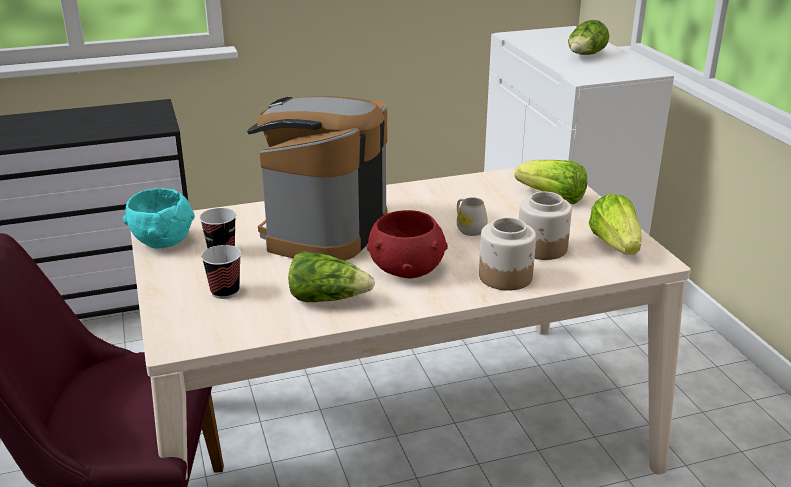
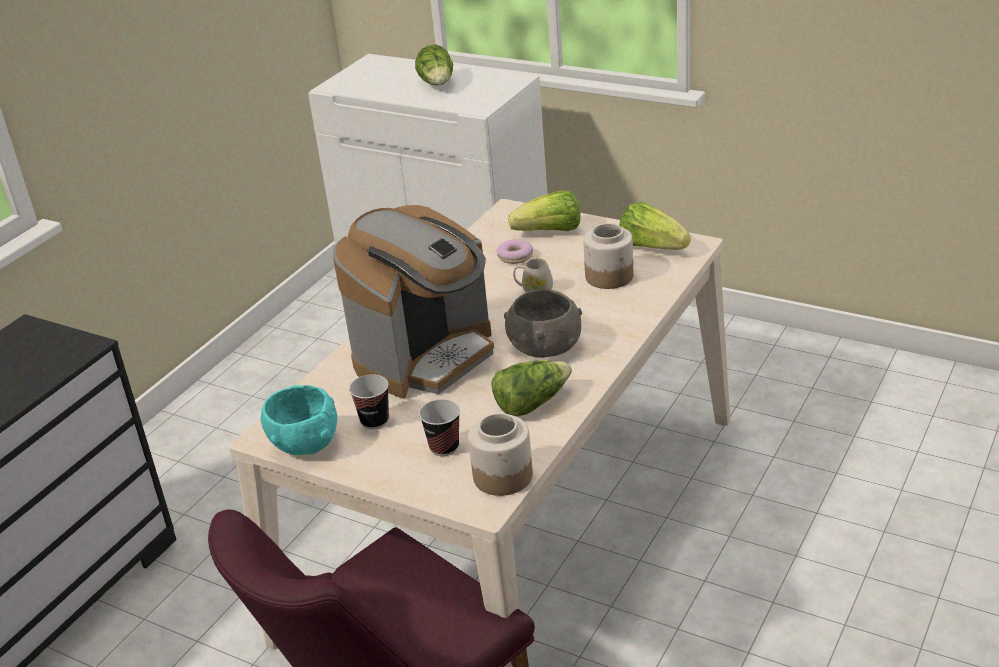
camera: 40 degrees left, 5 degrees up
(323, 231) = (426, 356): coffee machine -> coffee machine turned 120 degrees counterclockwise
(406, 268) = (544, 347): red bowl -> grey bowl
(497, 201) = (515, 257): none -> donut
(506, 277) = (622, 312): jar -> jar (503, 476)

